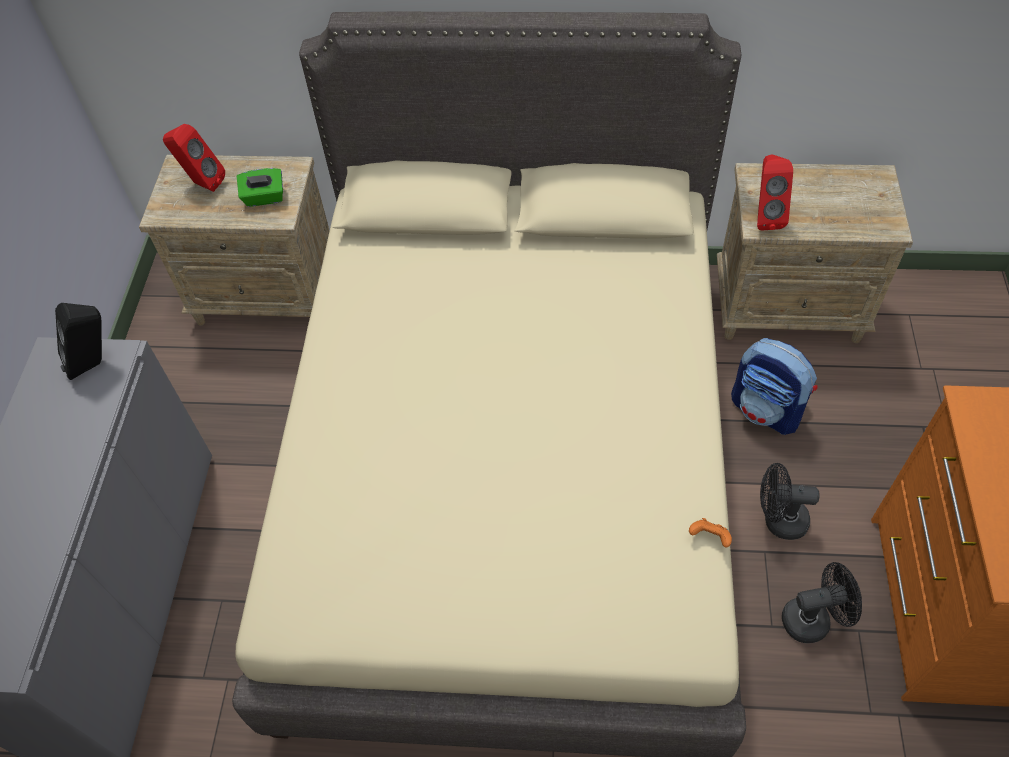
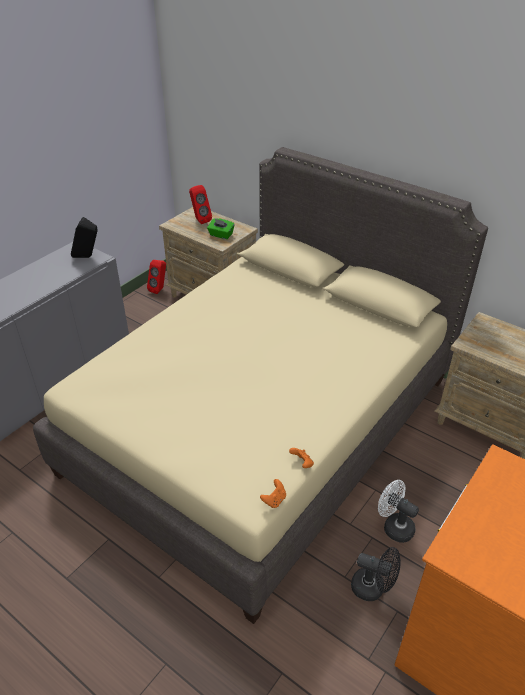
camera: 30 degrees right, 15 degrees down
(719, 615) = (274, 500): none -> orange game controller
(765, 217) = (473, 341): red speaker -> red speaker (159, 289)
(766, 410) = (433, 469): backpack -> none
(778, 520) = (394, 526): black fan -> white fan

